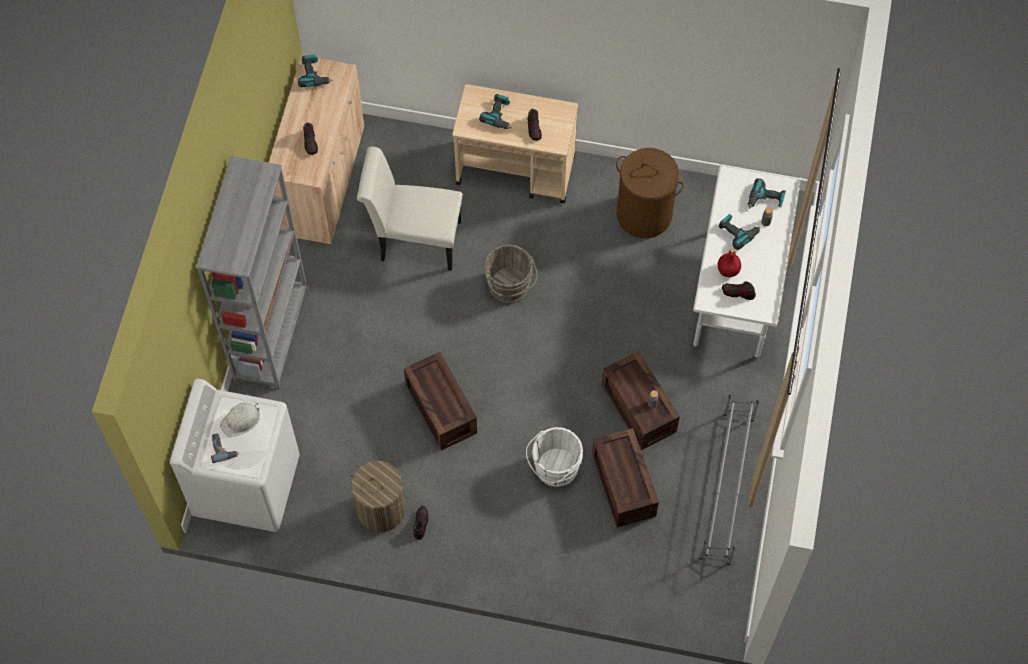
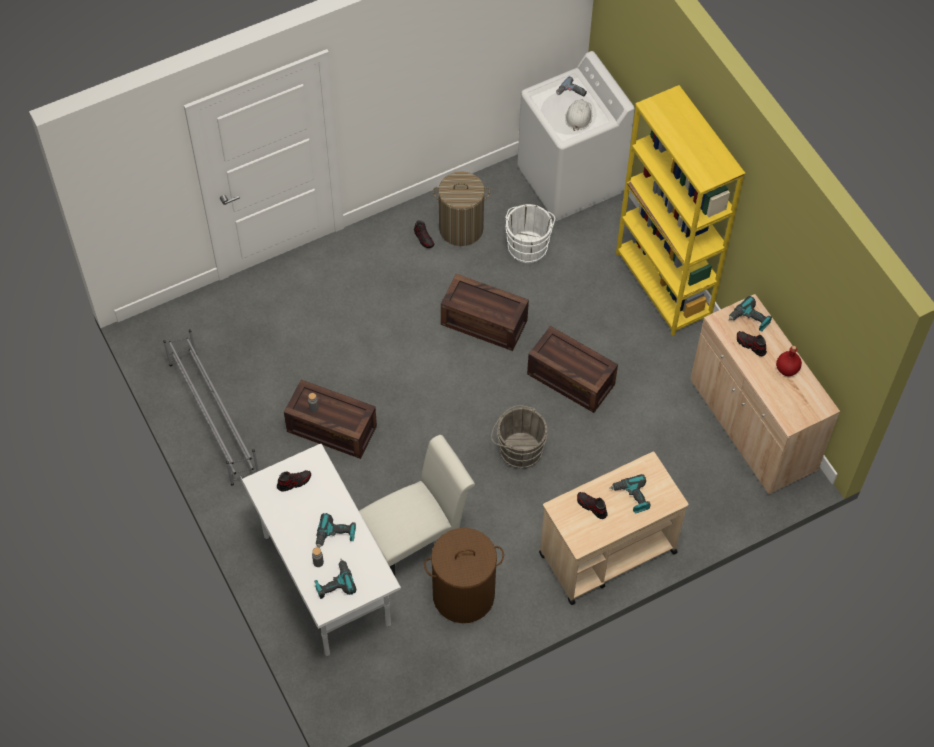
camera: 140 degrees right, 5 degrees down
(271, 334) = (663, 285): grey bookcase -> yellow bookcase
(314, 75) = (810, 402): power drill -> power drill (749, 319)
(414, 240) = (631, 432): white chair -> white chair (417, 542)
(554, 469) = (359, 340): white bucket -> white bucket (528, 245)
(625, 486) = (294, 365): crate -> crate (569, 379)
(728, 269) = (318, 496): red bottle -> red bottle (787, 370)

